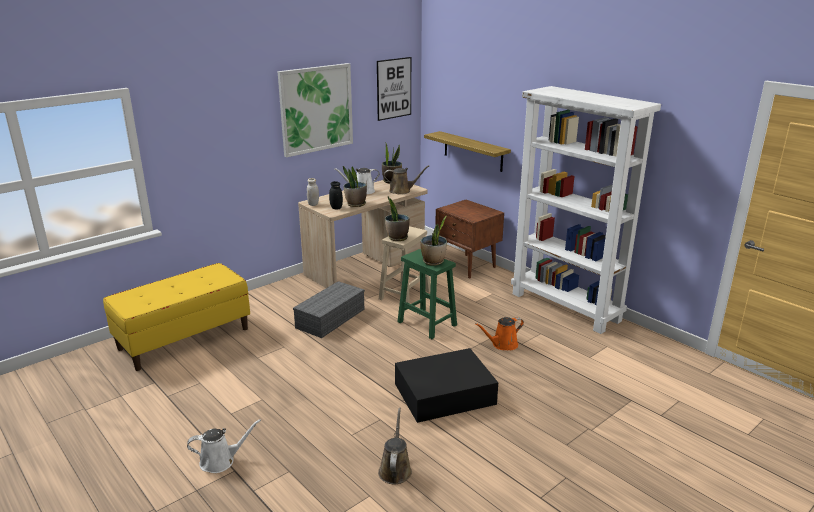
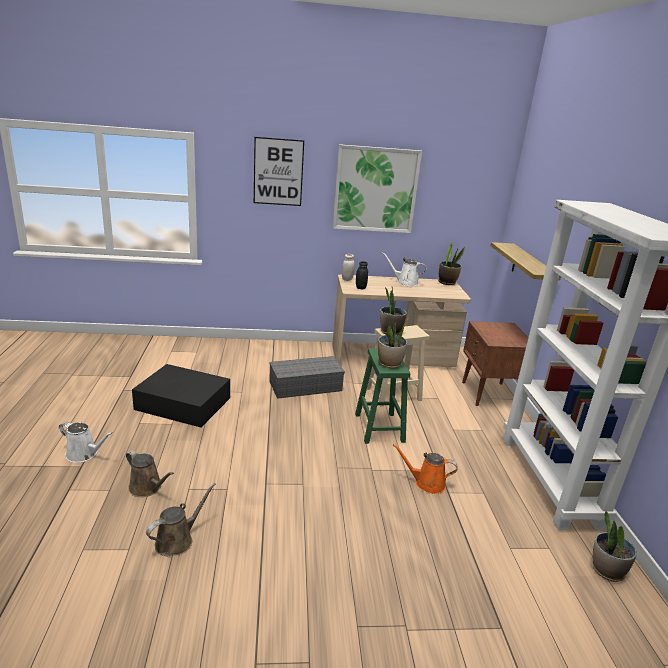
camera: 35 degrees right, 0 degrees up
(184, 338) = (189, 355): yellow bench -> none
(355, 204) = (381, 290): potted plant -> potted plant (606, 570)
(394, 88) = (475, 188): picture -> picture (278, 172)
(402, 191) = (443, 293): brown watering can -> brown watering can (147, 488)
(443, 394) = (307, 498): black storage box -> black storage box (182, 403)

